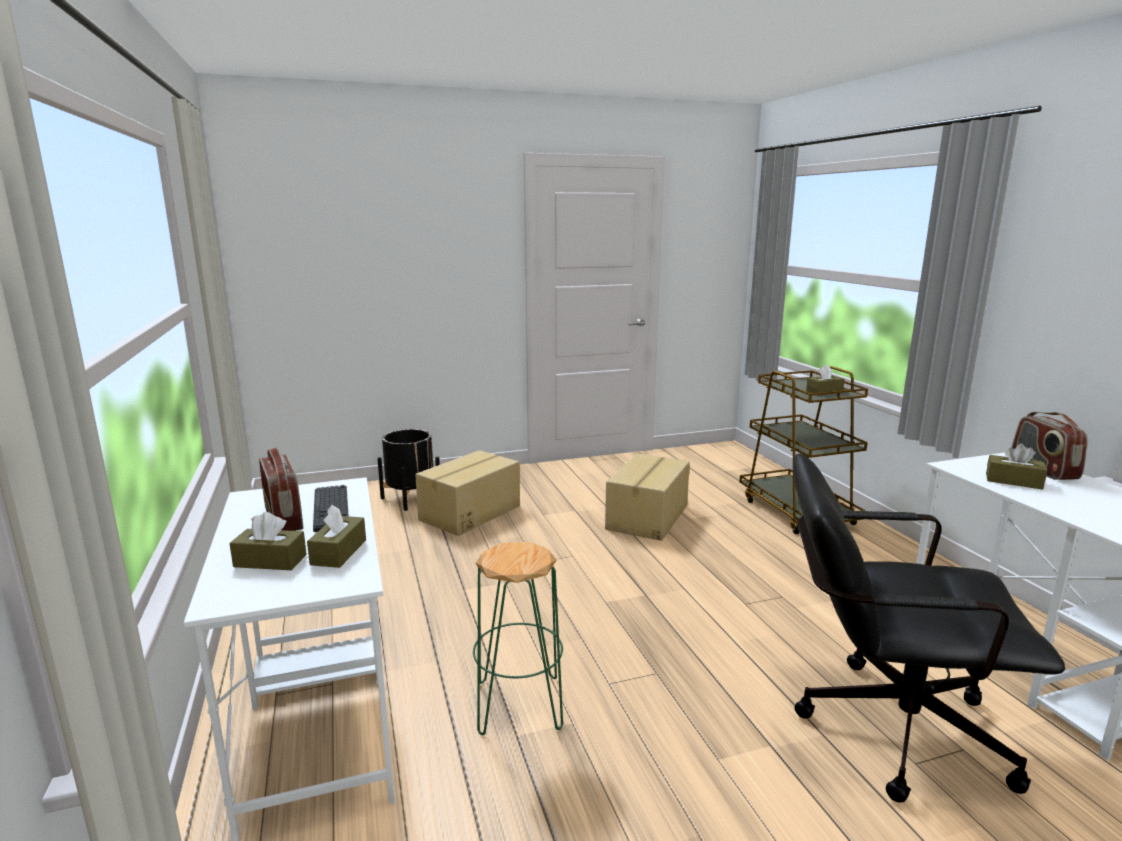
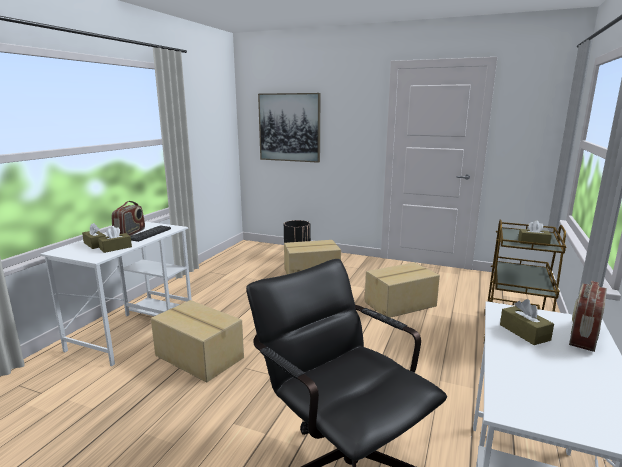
camera: 40 degrees right, 0 degrees up
(348, 264) = (289, 127): none -> picture
(519, 705) = (198, 357): green stool -> cardboard box

